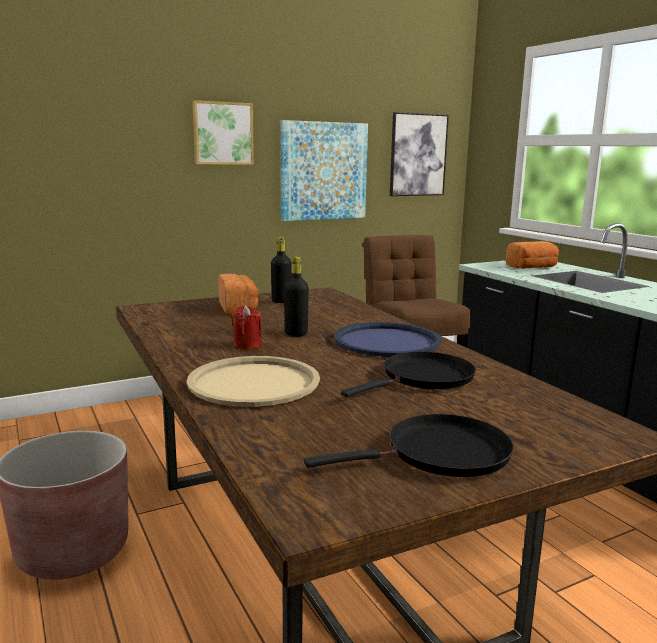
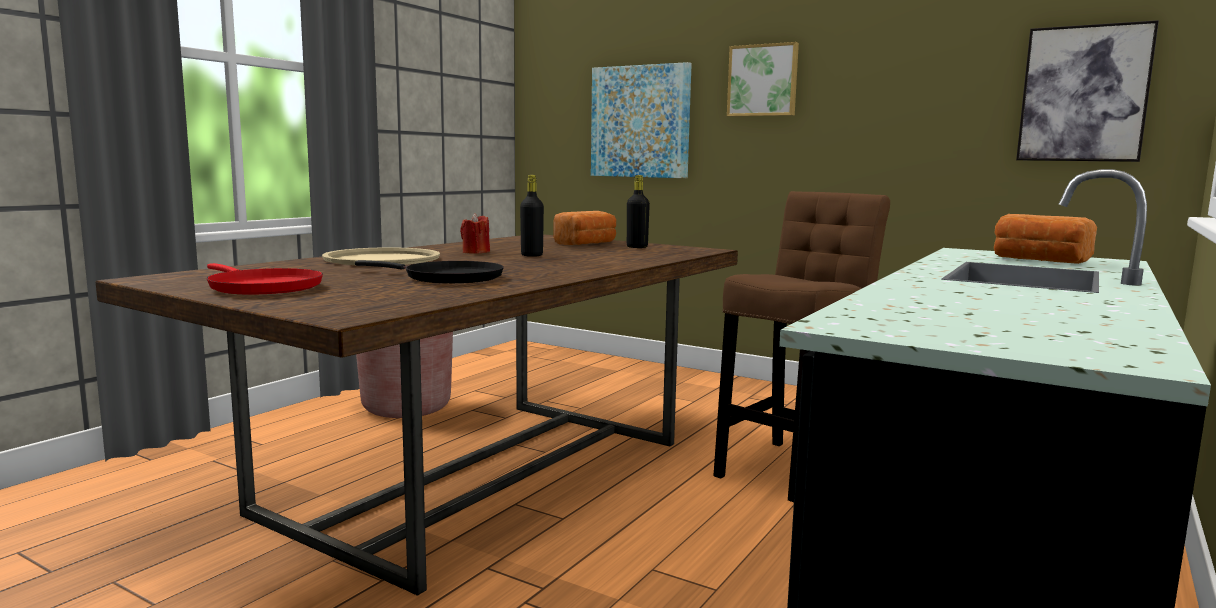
camera: 60 degrees right, 5 degrees down
(323, 171) = (897, 122): picture -> picture (640, 122)
(387, 341) = (552, 268): blue tray -> none
(440, 454) = (262, 287): black frying pan -> red frying pan

